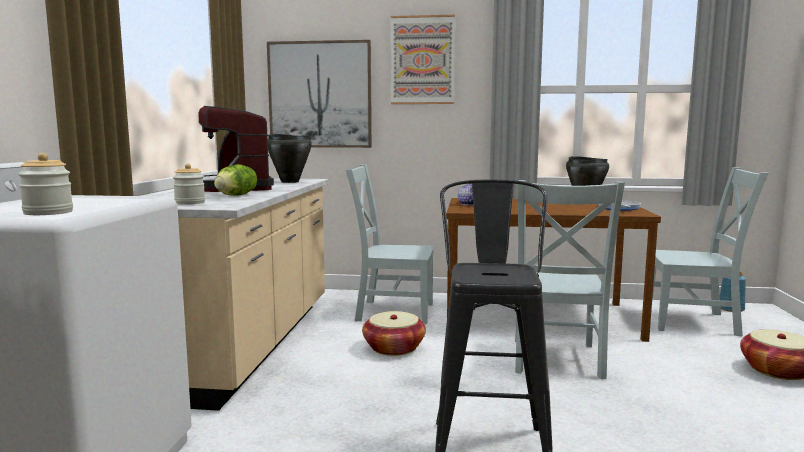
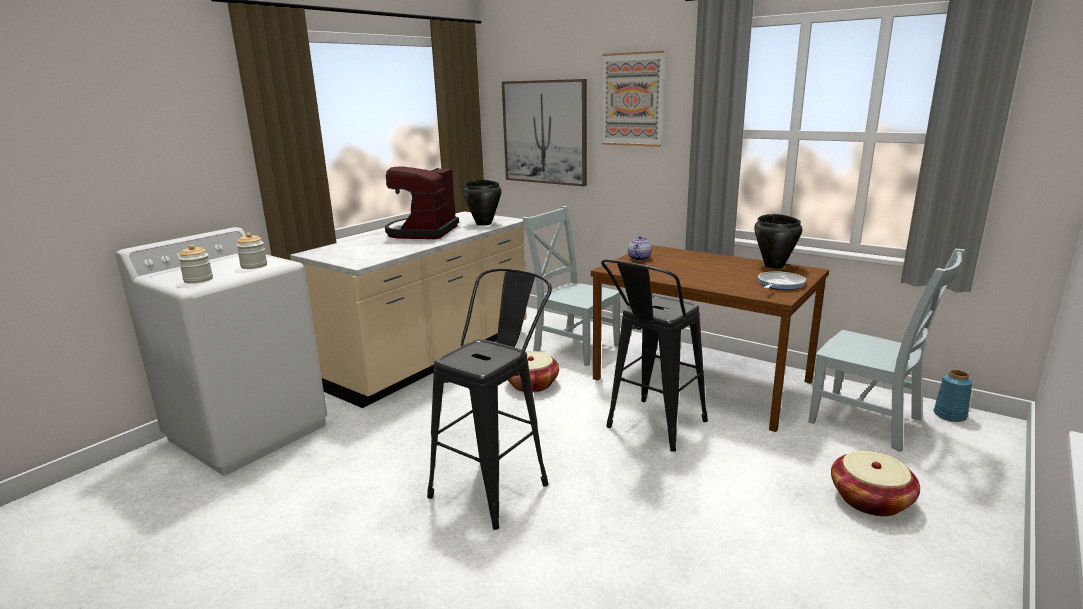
camera: 30 degrees right, 10 degrees up
(190, 203) = (349, 255): jar -> jar (254, 266)
(236, 195) = (398, 246): lettuce -> none
(555, 360) = (650, 428): grey chair -> black stool

